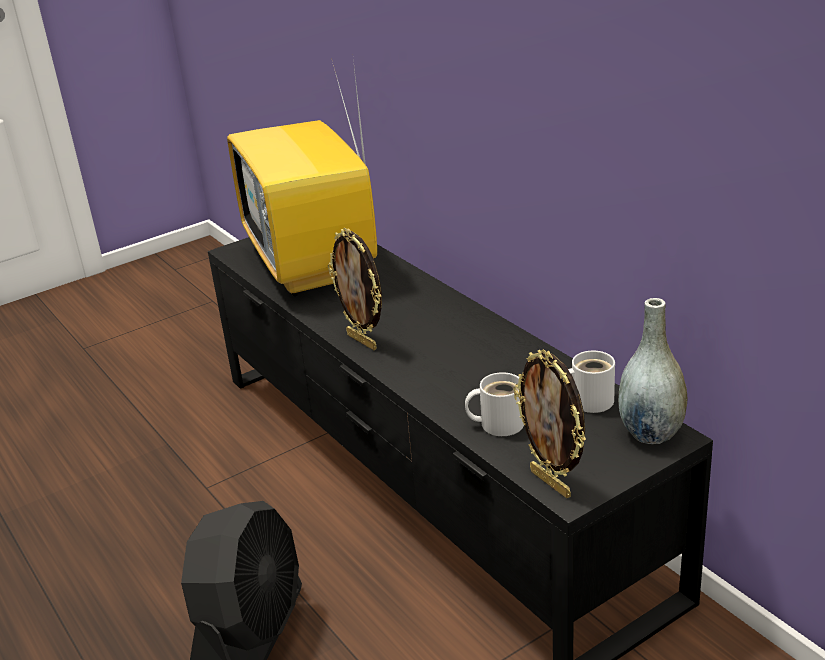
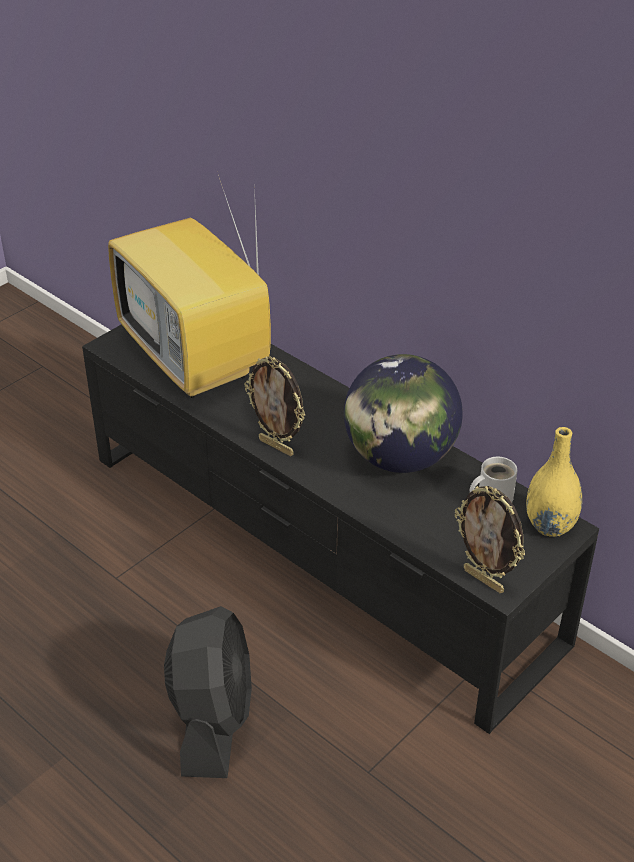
camera: 15 degrees left, 10 degrees up
(493, 358) = (399, 458): none -> globe
(498, 423) = (423, 525): white mug -> none
(650, 433) = (549, 525): grey vase -> yellow vase

